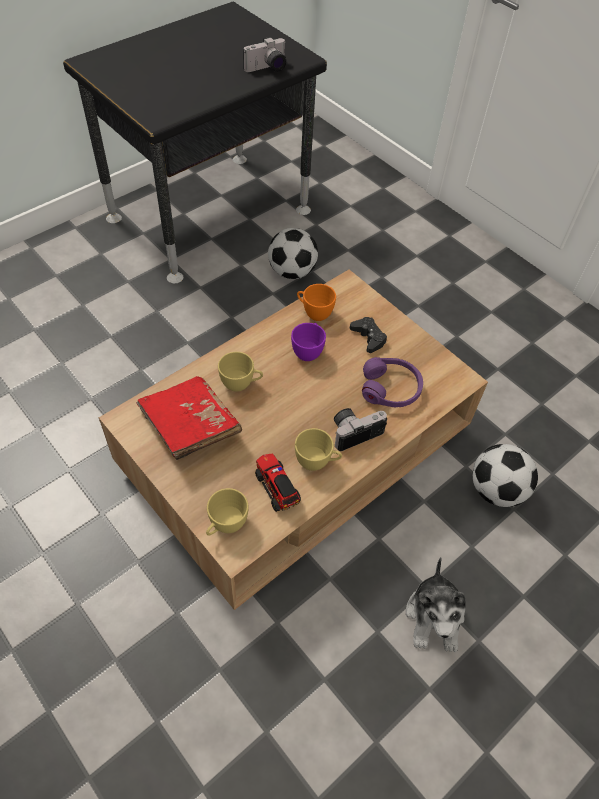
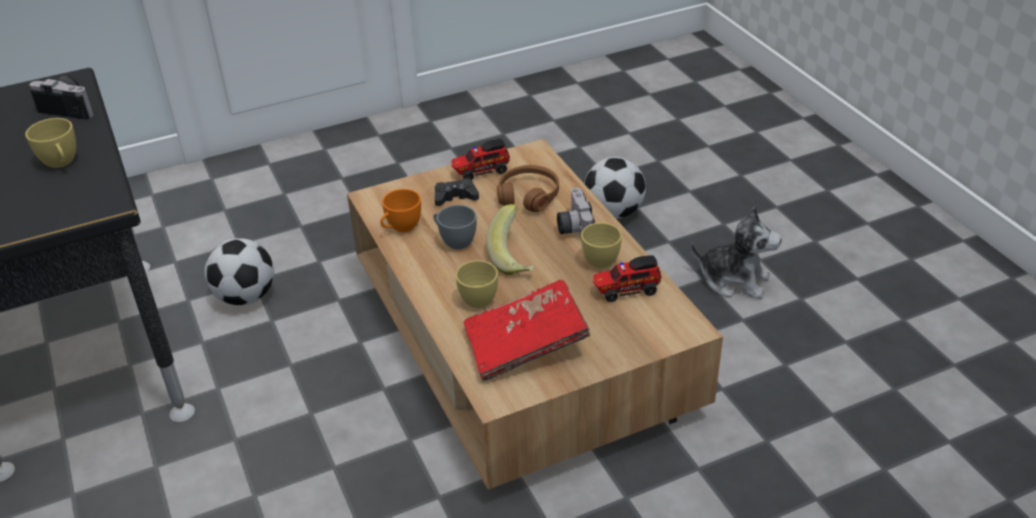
camera: 70 degrees left, 15 degrees down
(225, 525) = (662, 332): yellow cup -> yellow cup (61, 163)
(267, 69) = (71, 107): camera -> camera turned 60 degrees counterclockwise
(299, 397) = (515, 257): none -> banana
(308, 351) = (454, 241): purple cup -> grey cup
(390, 388) = (528, 196): purple headphones -> brown headphones
(413, 346) = (480, 171): none -> toy truck

